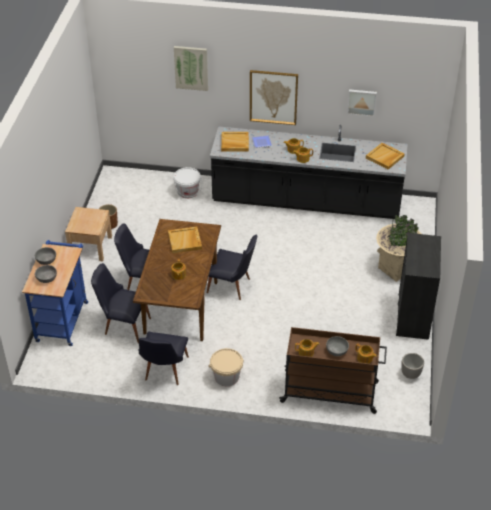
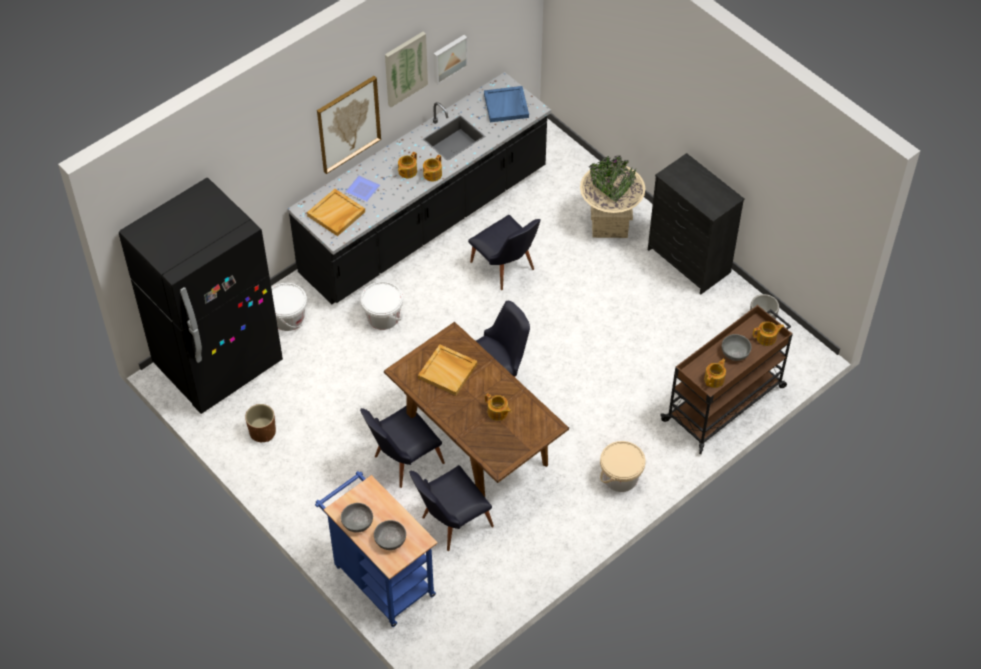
camera: 50 degrees left, 10 degrees up
(91, 246) = (283, 475): beige nightstand -> none
(133, 186) = (218, 364): none -> black fridge
(164, 372) = (560, 530): black chair -> black chair (506, 269)
(191, 68) = (243, 158): picture -> picture (405, 68)
(227, 222) = (383, 317): none -> white bucket
(384, 157) = (506, 106): beige tray -> blue tray

